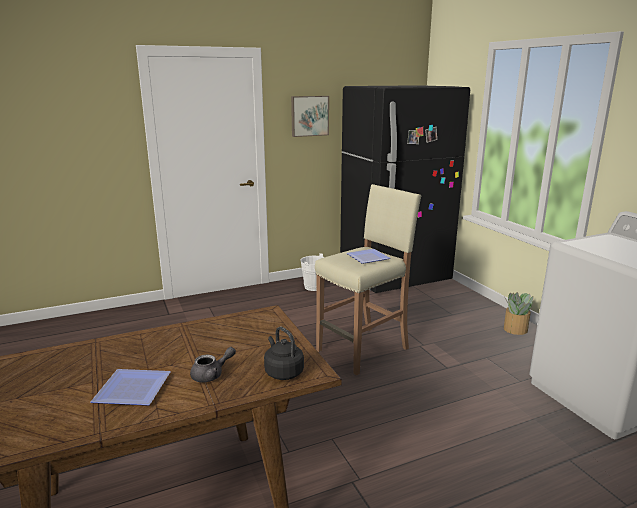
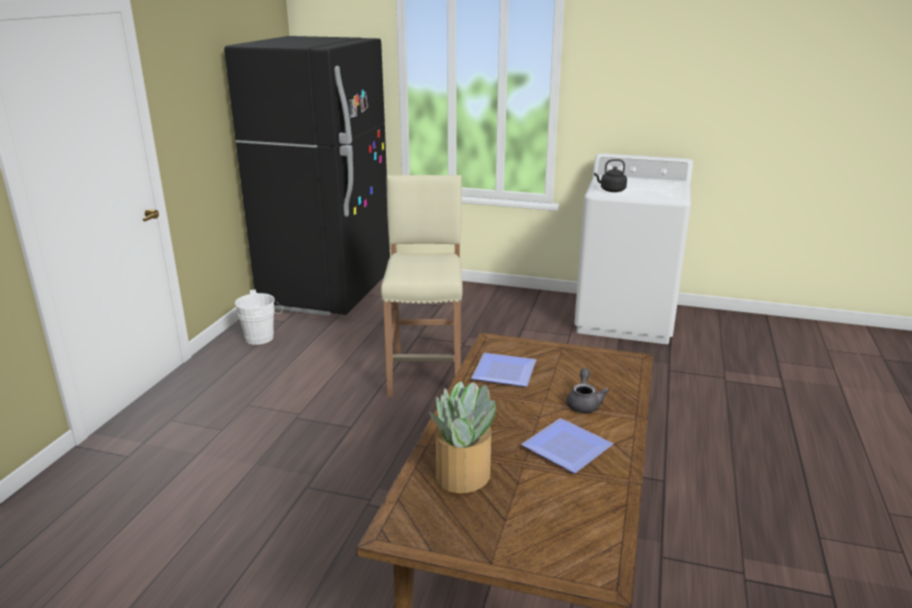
camera: 50 degrees left, 5 degrees up
(283, 372) = (616, 372): black kettle -> black kettle (611, 190)
(309, 116) = (195, 95): picture -> none
(367, 258) = (429, 263): plate -> plate (505, 373)
(514, 329) = (504, 297): potted plant -> potted plant (462, 476)

